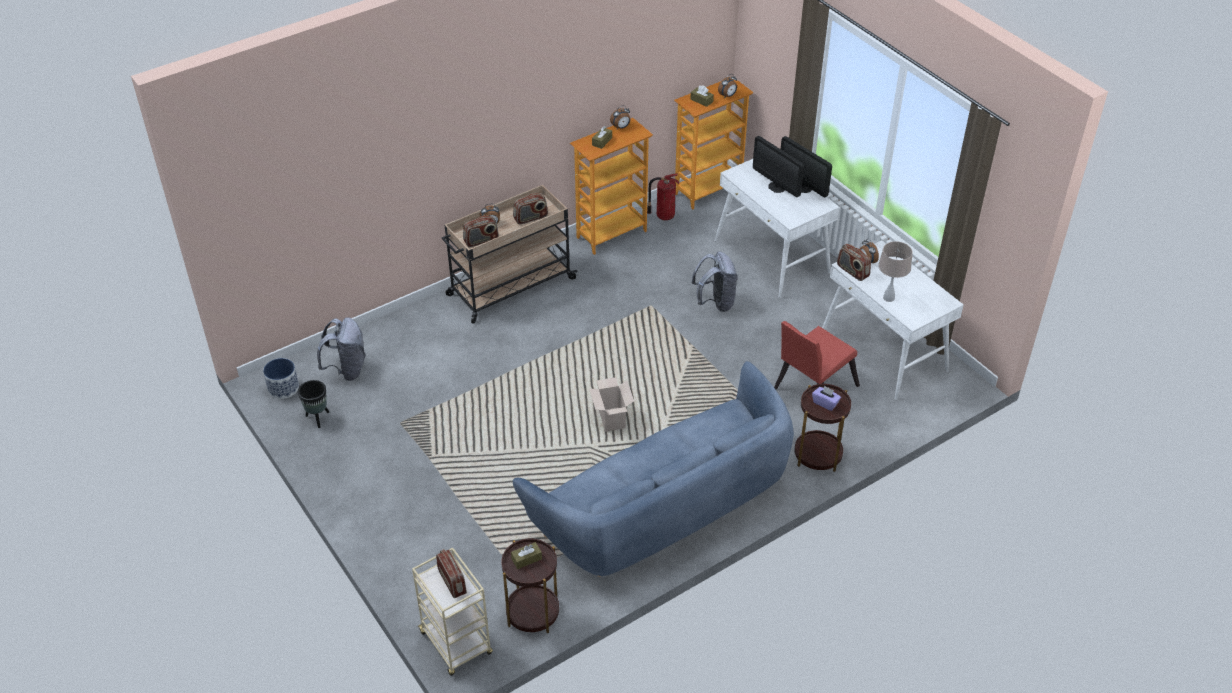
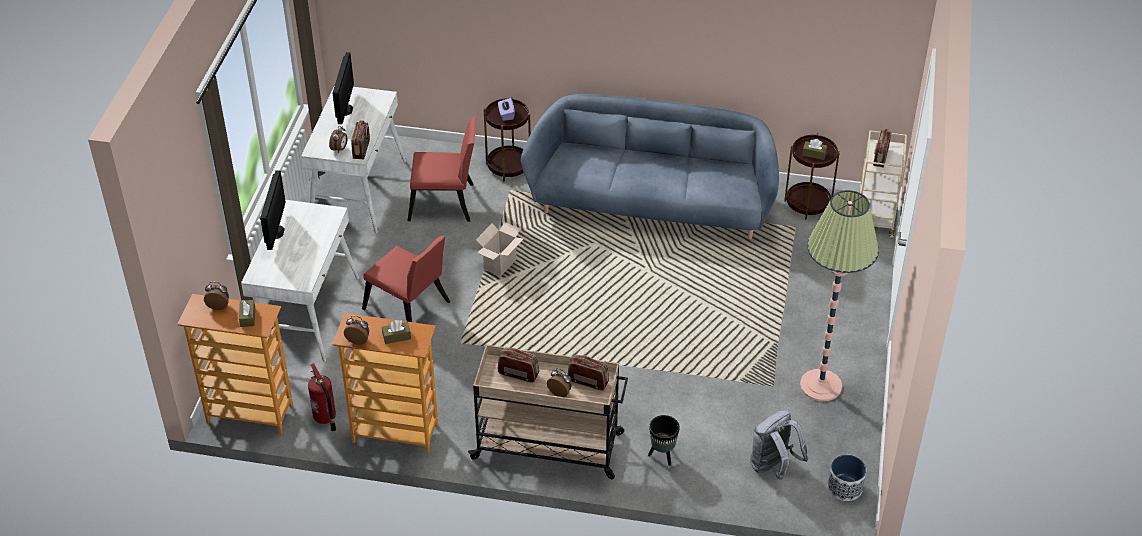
camera: 135 degrees left, 0 degrees up
(318, 418) = (837, 437): black planter -> black planter (662, 456)
(364, 448) = (820, 385): none -> floor lamp
(611, 419) = (611, 280): cardboard box -> cardboard box (500, 265)
(715, 302) = (409, 309): grey backpack -> red chair
(777, 187) = (293, 247): monitor -> monitor (344, 110)
(889, 297) = (371, 118): beige table lamp -> none

